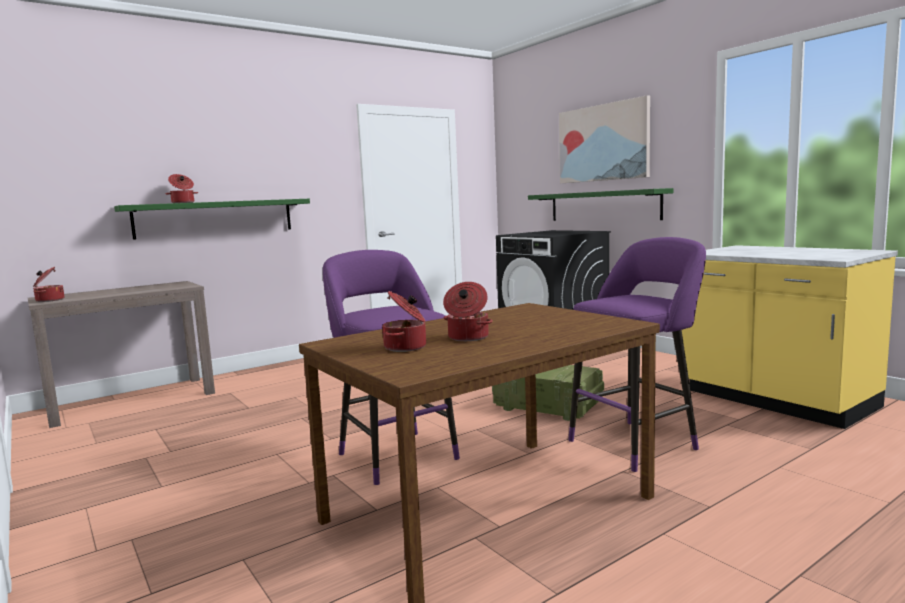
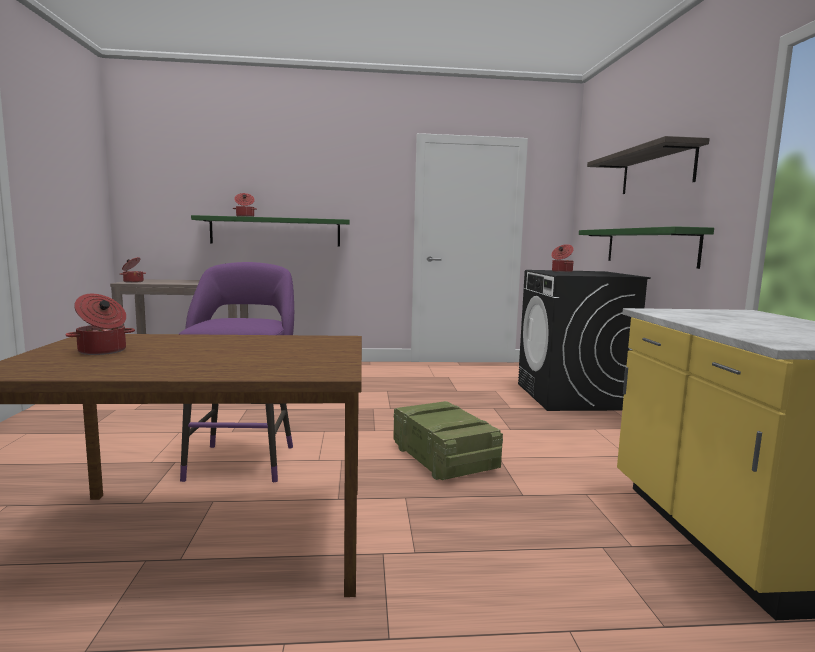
camera: 30 degrees right, 0 degrees up
(467, 337) = (169, 354): cooking pot -> cooking pot (561, 271)
(603, 143) = (657, 170): picture -> shelf
(637, 443) = (455, 528): purple stool -> none

